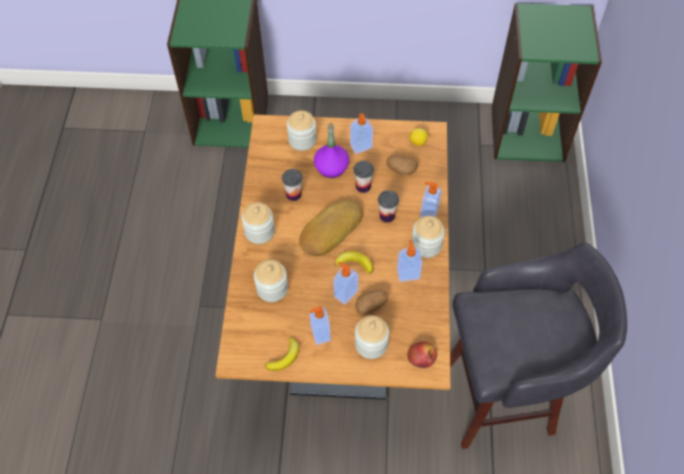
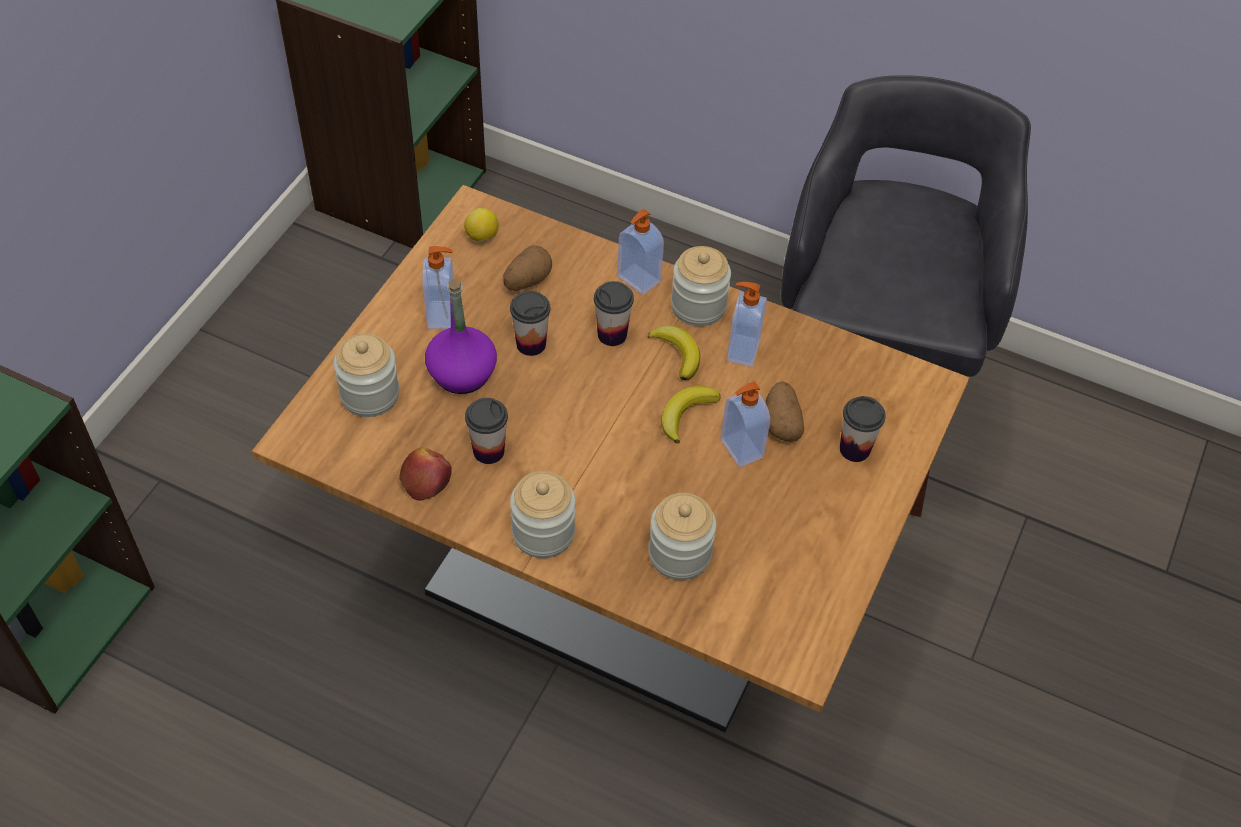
camera: 70 degrees left, 5 degrees down
(284, 357) = (830, 582): banana -> banana (677, 353)
(319, 334) = (805, 514): soap dispenser -> none
(329, 230) = (598, 425): bread -> none
(371, 344) = (854, 449): jar -> cup
(422, 357) = (904, 391): apple -> apple (425, 479)

